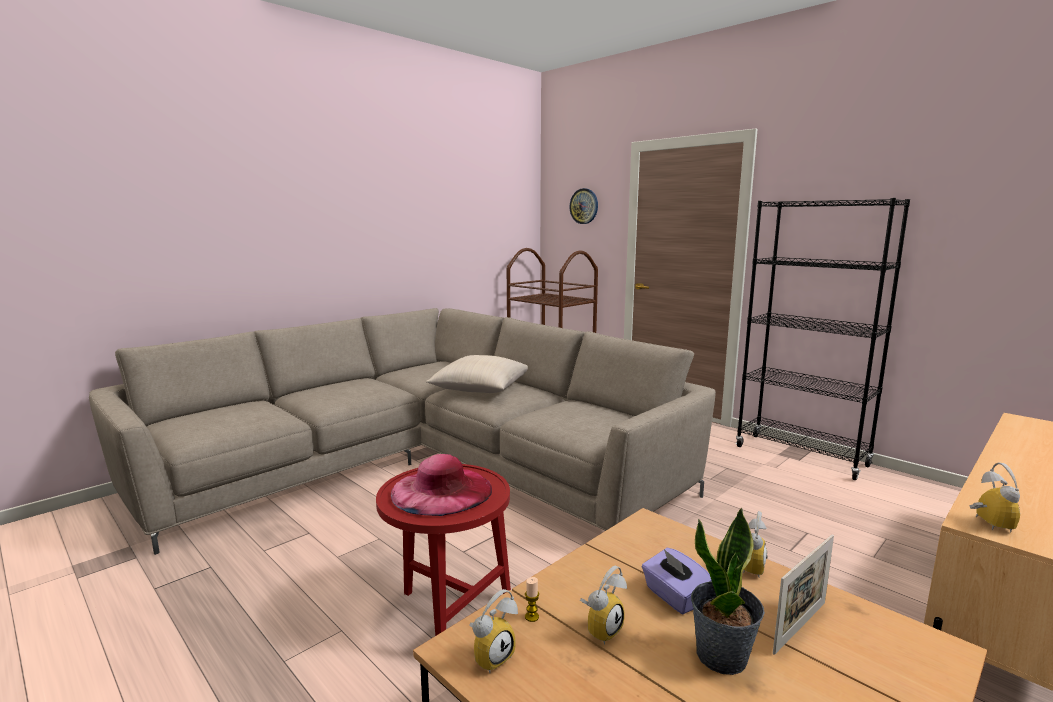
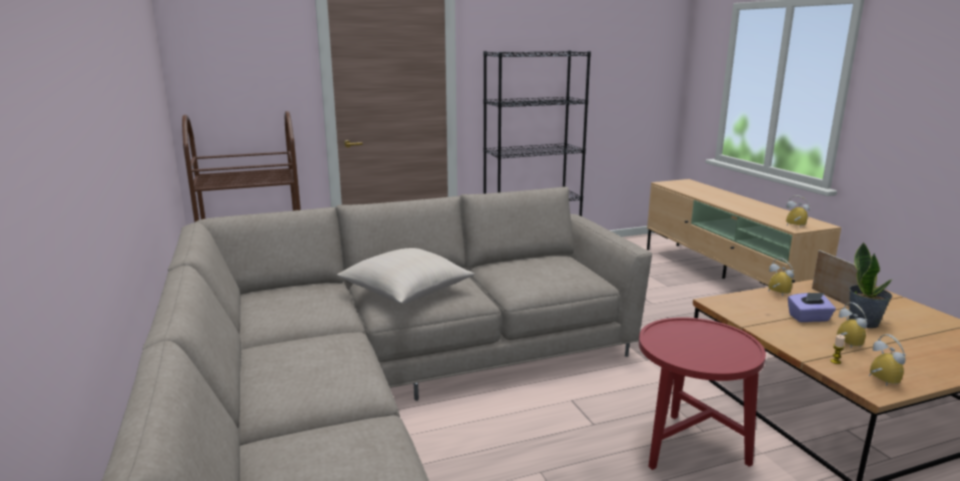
camera: 65 degrees left, 5 degrees up
(441, 490) = (701, 343): pink hat -> none
(584, 206) = (248, 53): wall clock -> none

